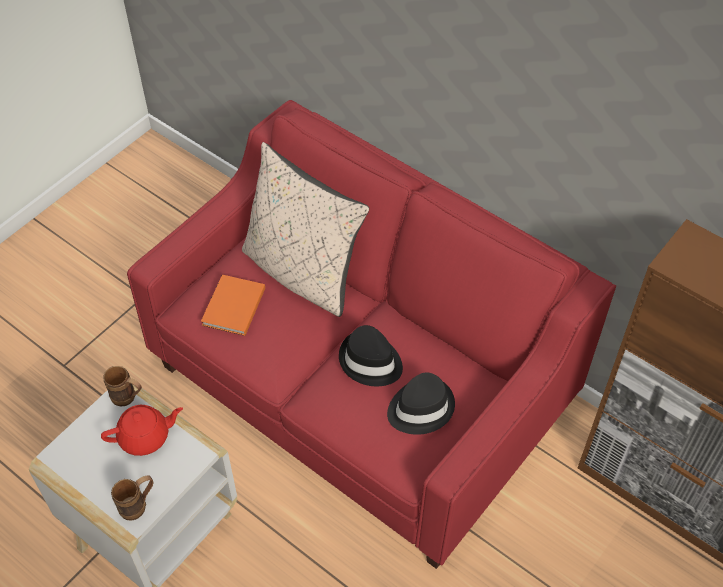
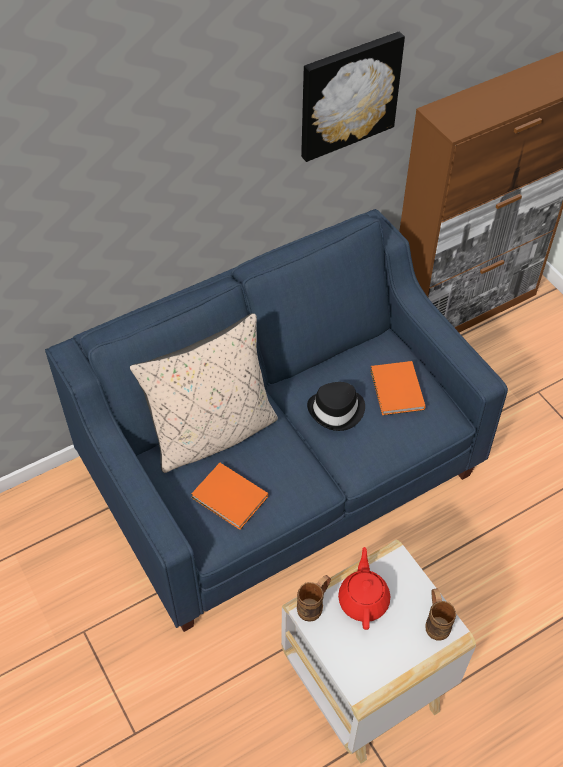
camera: 70 degrees left, 0 degrees up
(362, 386) = (279, 471): red sofa -> blue sofa
(420, 408) = (396, 391): black hat -> orange book
(619, 133) = (348, 94): none -> picture

